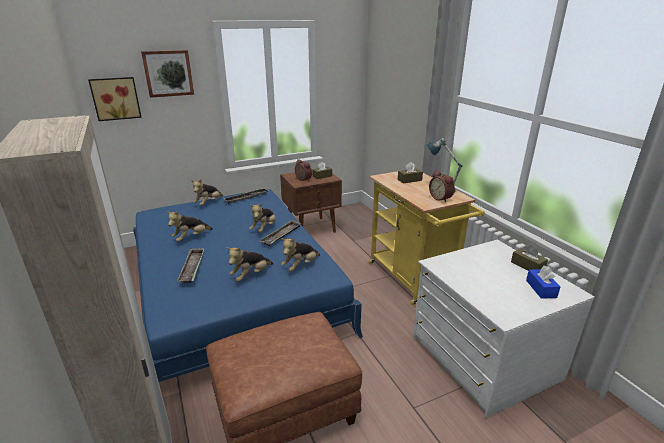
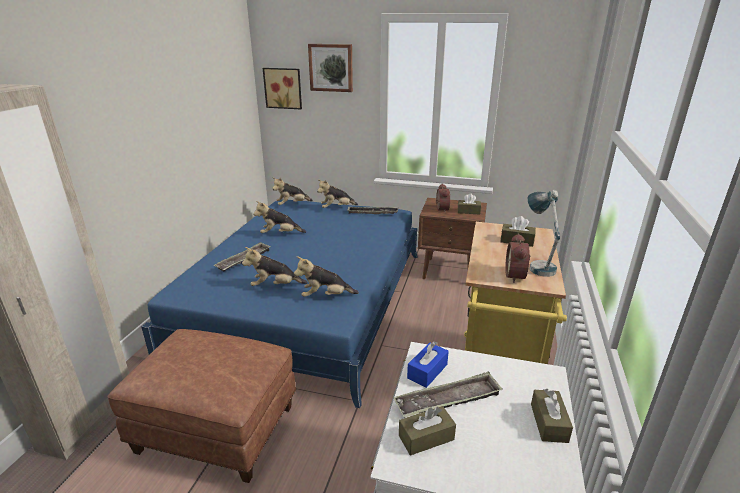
camera: 40 degrees right, 0 degrees up
(264, 229) = (347, 248): plush toy -> plush toy (292, 205)
(281, 235) = (352, 260): tray -> tray (448, 400)
(498, 300) = (426, 437): none -> brown tissue box
(541, 289) = (514, 462): blue tissue box -> blue tissue box (427, 371)

